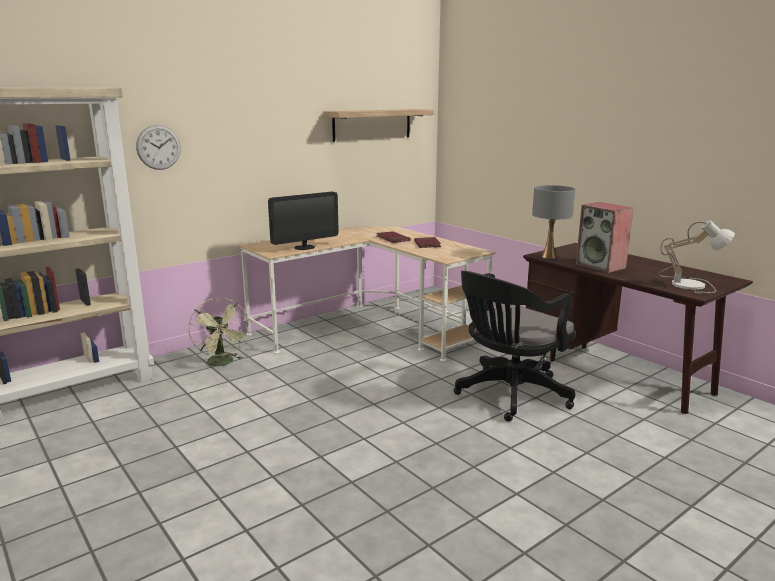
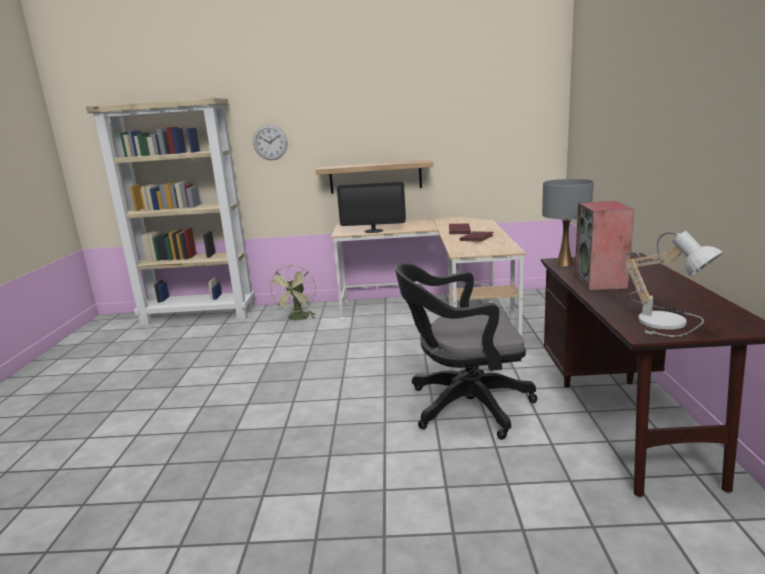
camera: 40 degrees right, 0 degrees up
(372, 124) = (479, 117): shelf -> shelf (375, 177)

